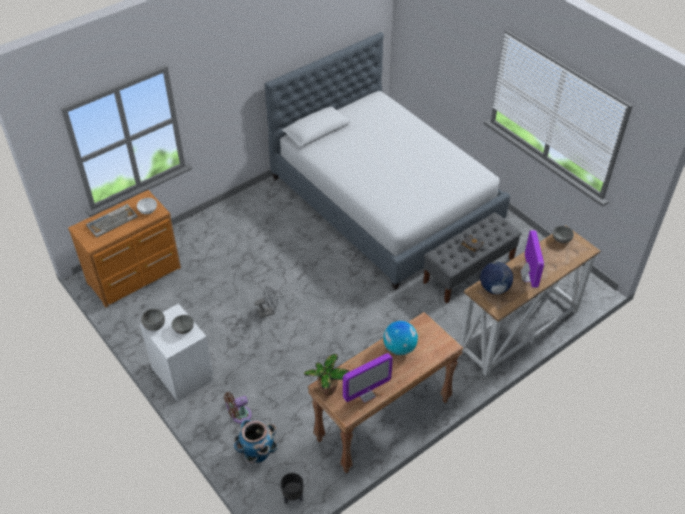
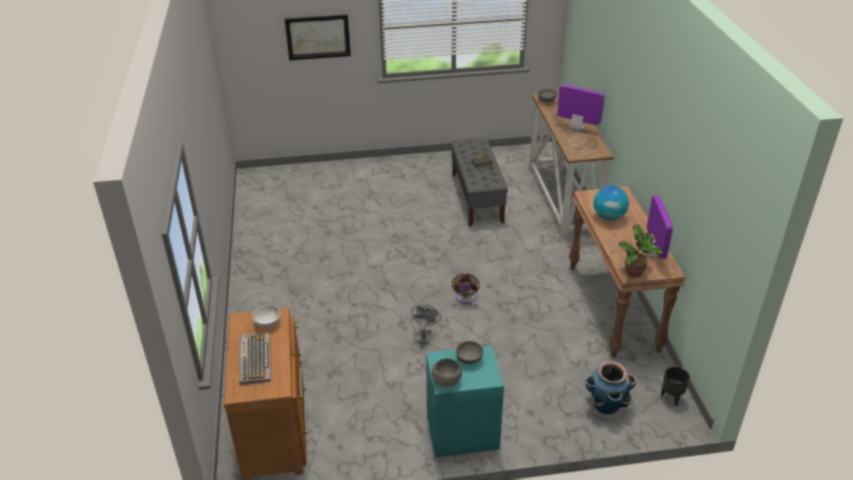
camera: 60 degrees left, 10 degrees down
(183, 374) = (462, 431): white nightstand -> turquoise nightstand
(239, 415) = (549, 404): brown fan -> brown fan (465, 299)
(384, 200) = (345, 210): bed -> none
(454, 55) = (318, 37): none -> picture
(494, 288) = (577, 146): globe -> none

